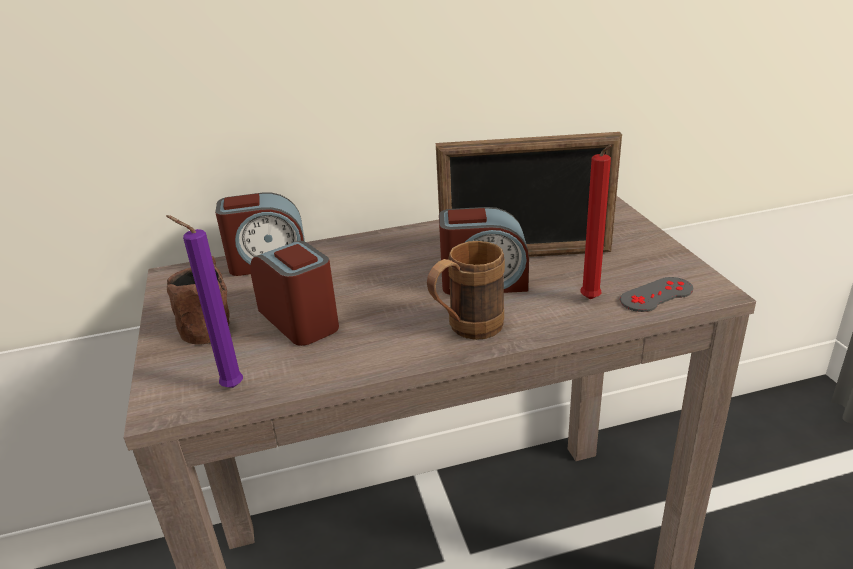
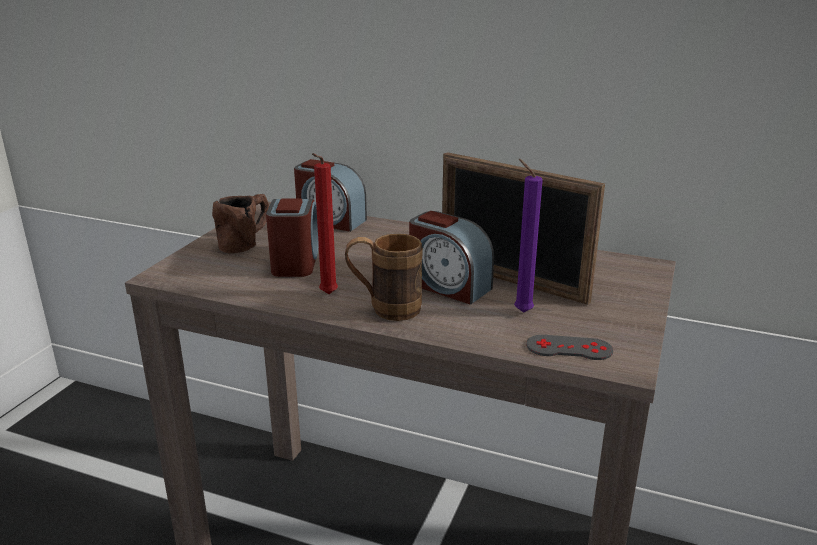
camera: 35 degrees right, 5 degrees down
(229, 387) = (204, 281): purple candle -> purple candle (520, 311)
(591, 301) = (507, 330): red candle -> red candle (327, 295)

